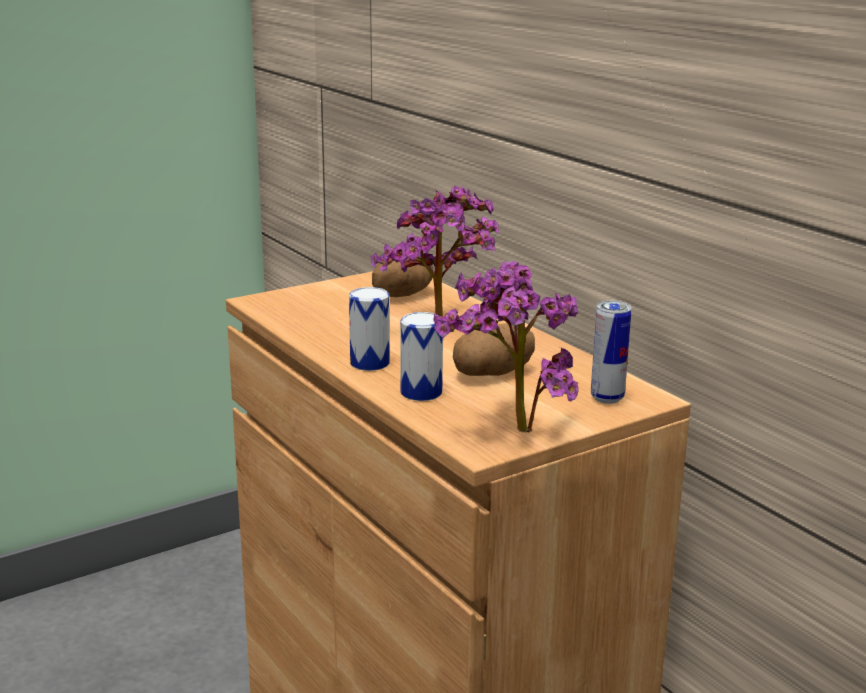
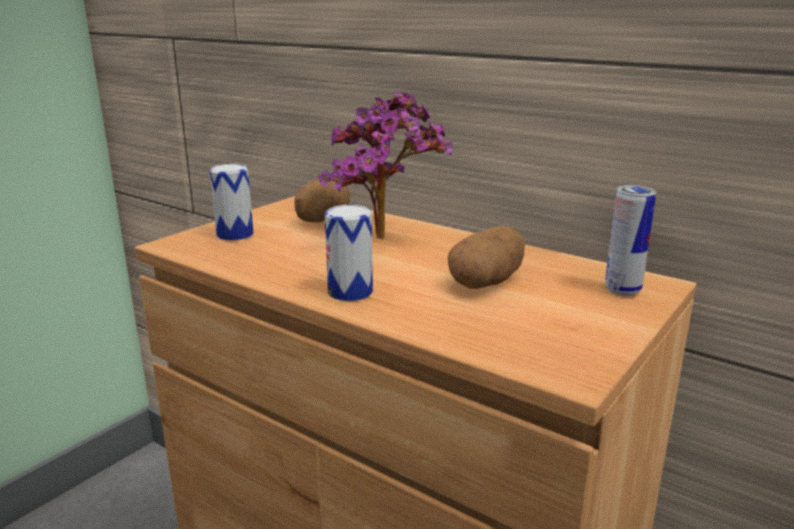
camera: 20 degrees left, 0 degrees up
(421, 392) = (436, 316): can -> can (235, 234)
(510, 429) = (575, 343): potted plant -> none

